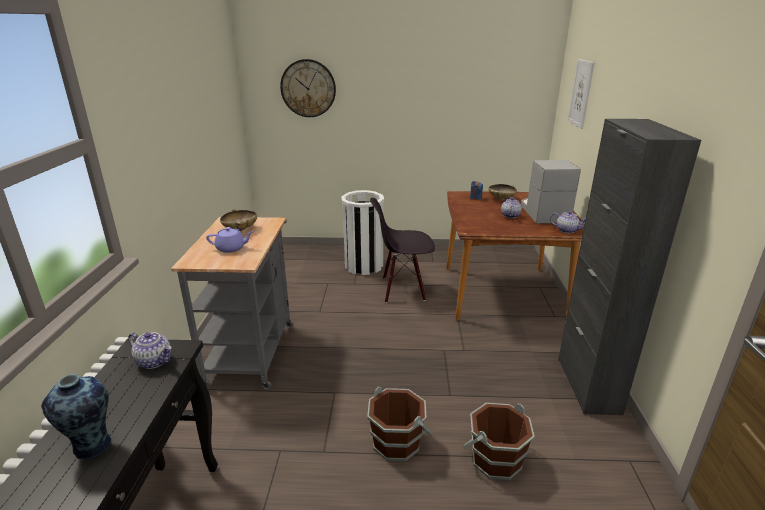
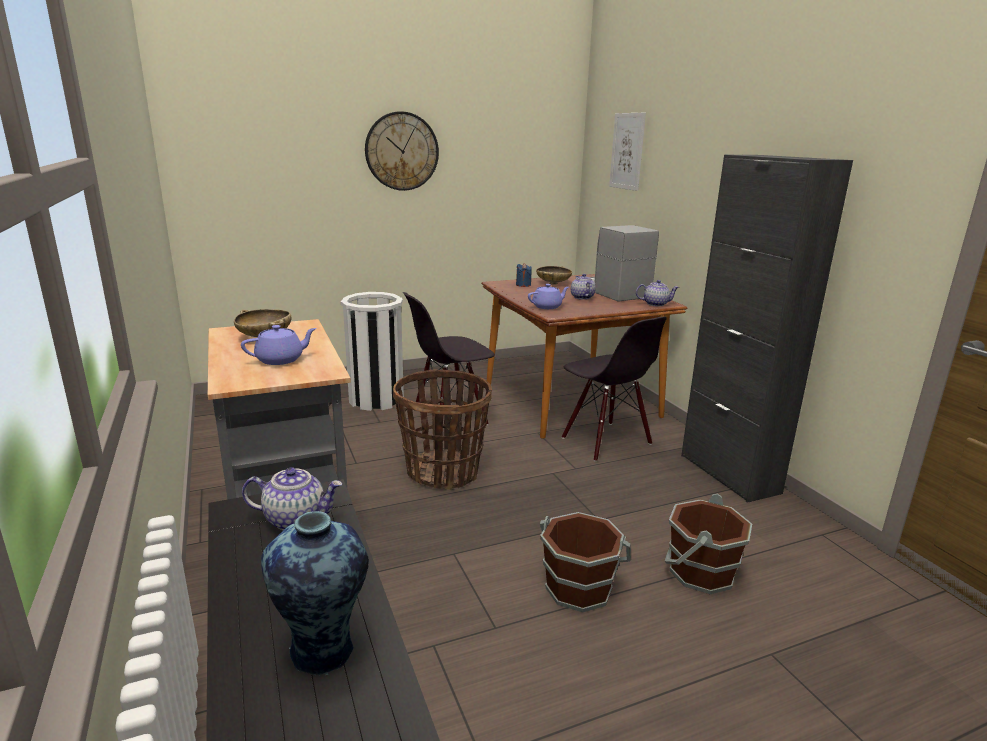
camera: 25 degrees left, 5 degrees down
(308, 88) = (267, 151): wall clock -> wall clock (401, 151)
(369, 331) = (443, 472): none -> basket
(472, 221) = (547, 307): none -> purple teapot
(504, 333) = (605, 441): none -> black chair

